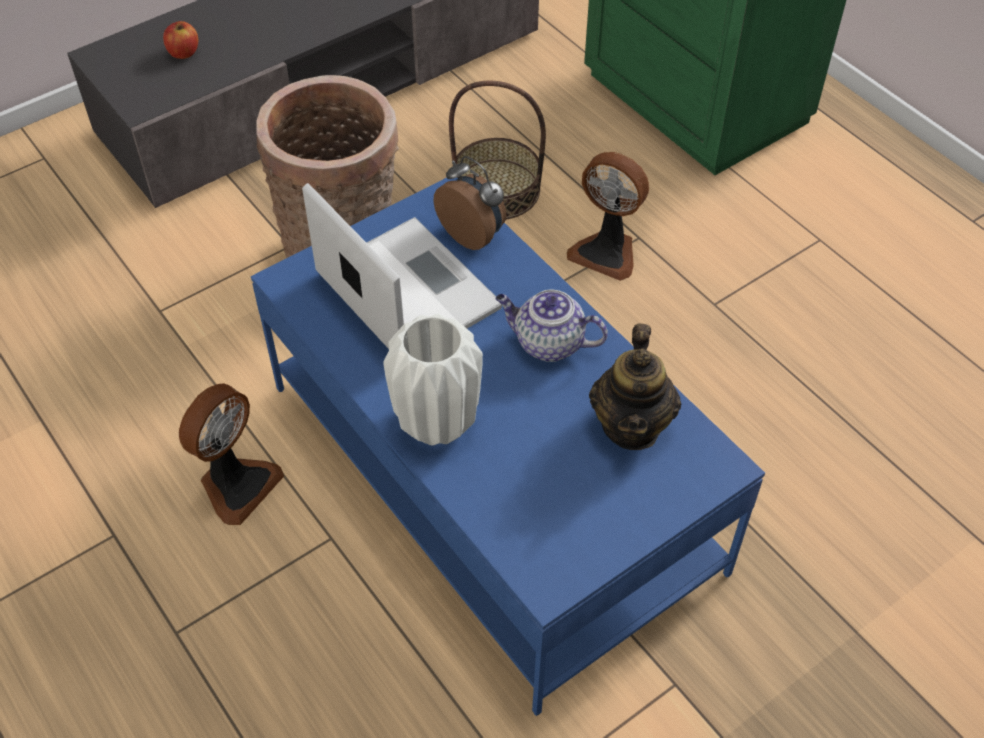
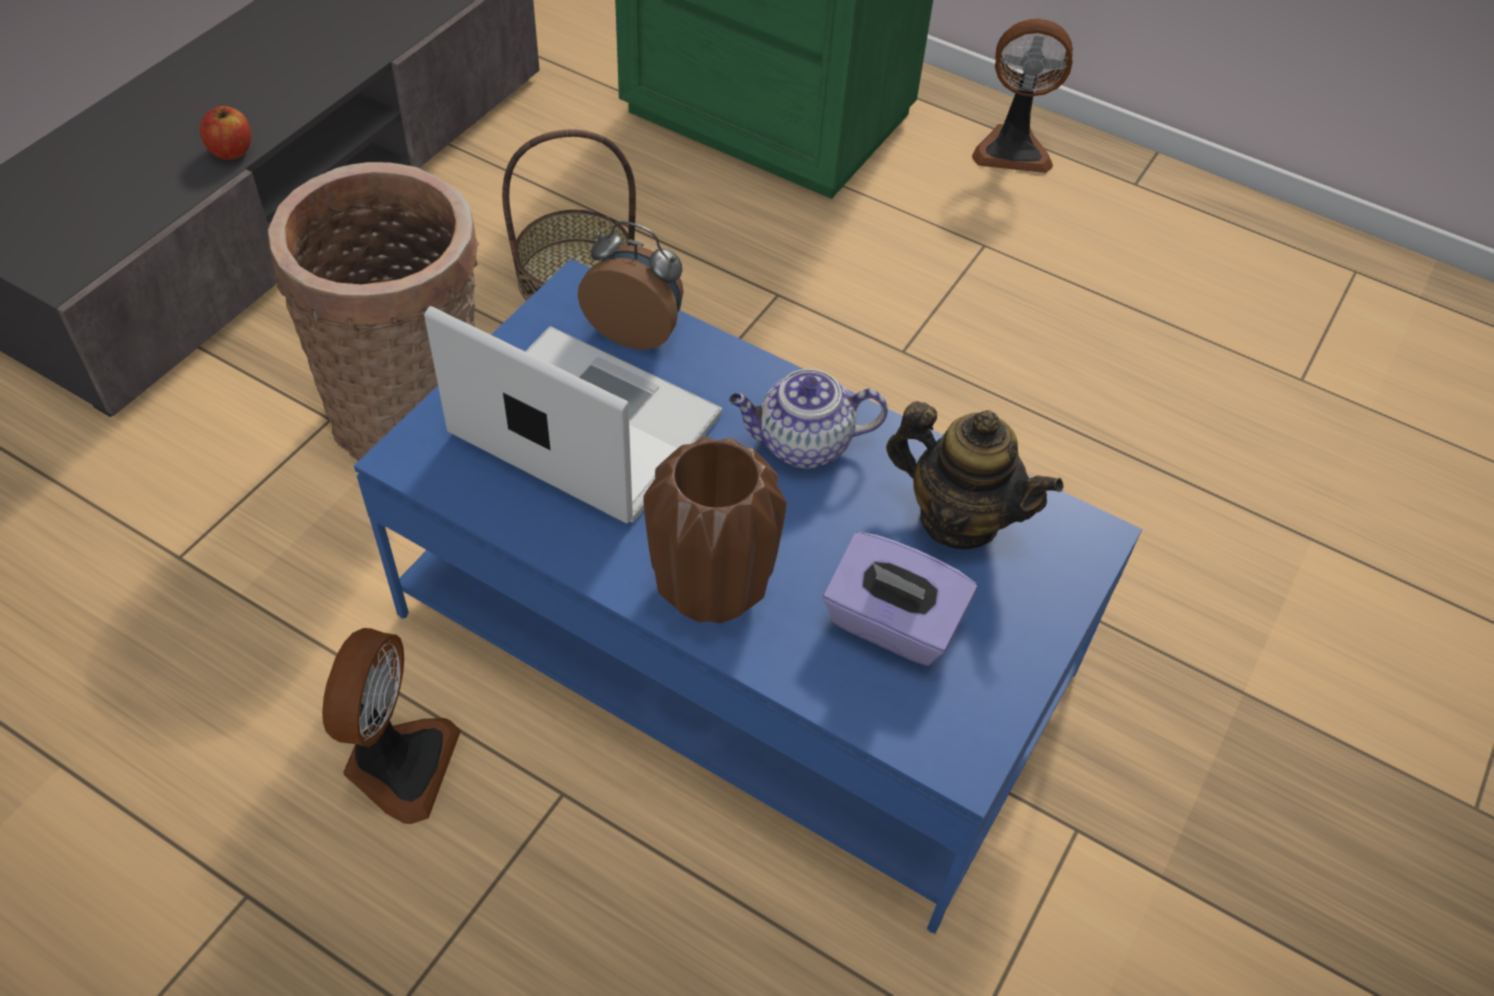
camera: 25 degrees left, 0 degrees up
(183, 52) = (92, 187): apple -> apple (231, 151)
(436, 423) = (711, 591): white vase -> brown vase
(546, 482) = (891, 624): none -> purple tissue box
(606, 252) = (747, 321): fan -> fan (1012, 149)
(632, 425) = (958, 519): teapot -> teapot turned 45 degrees counterclockwise

